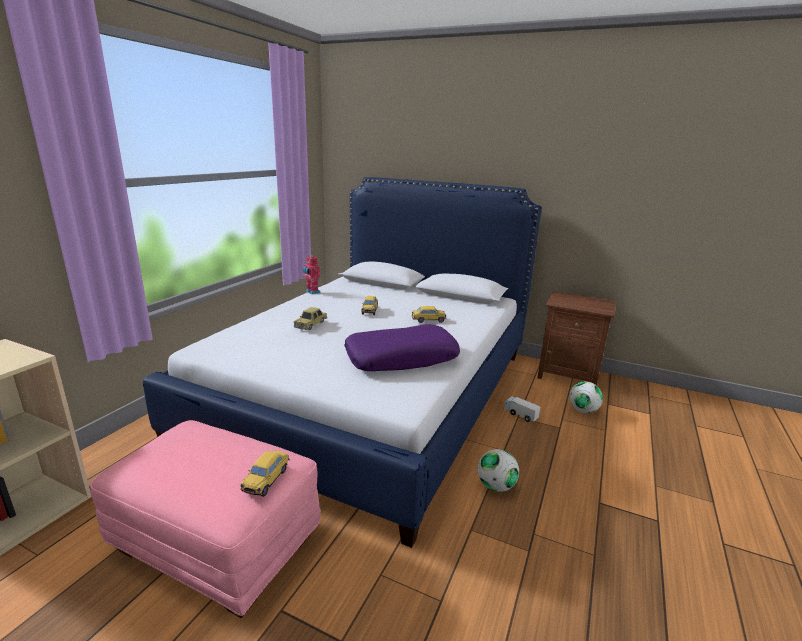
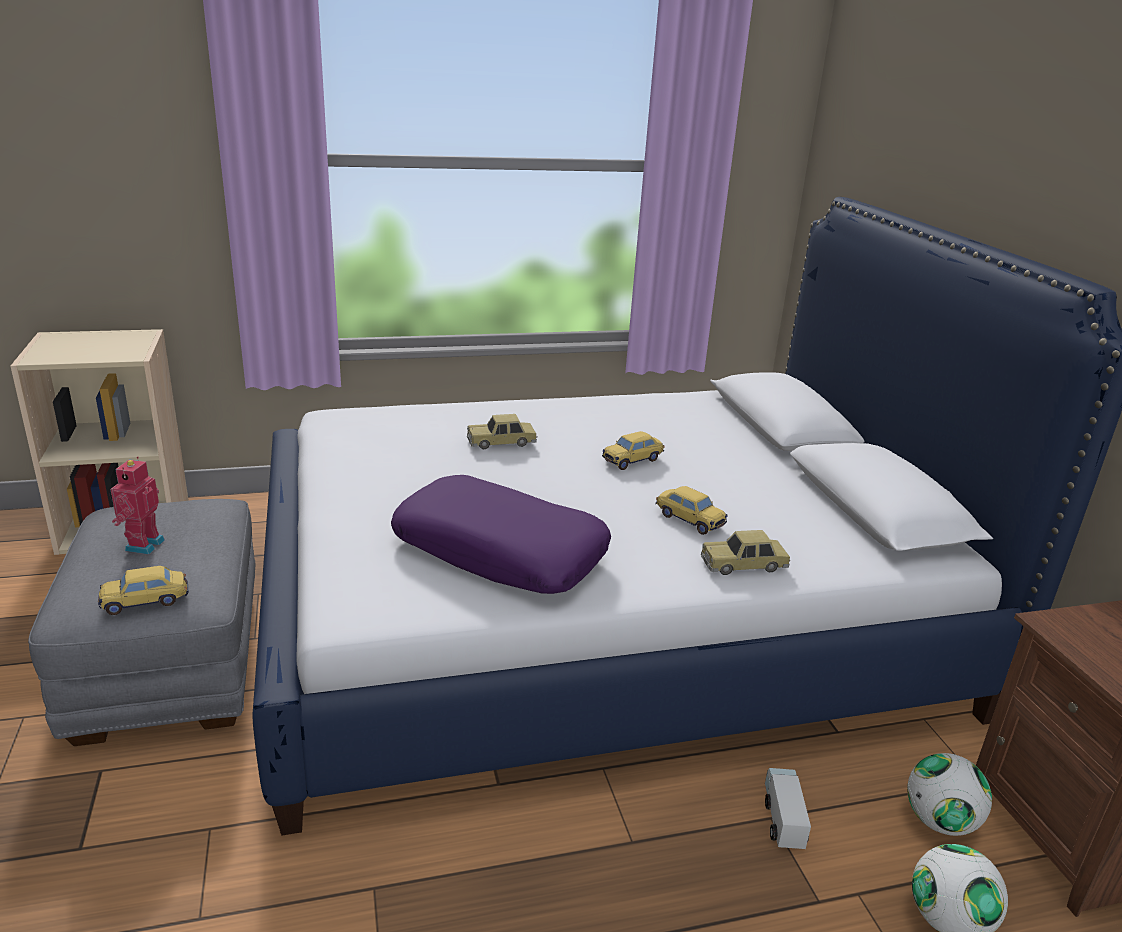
camera: 50 degrees right, 5 degrees up
(218, 542) = (172, 663): pink ottoman -> grey ottoman
(312, 292) = (623, 396): toy robot -> toy robot (142, 545)
(470, 325) = (744, 565): none -> toy car
(496, 486) = (513, 874): football -> football (939, 821)

